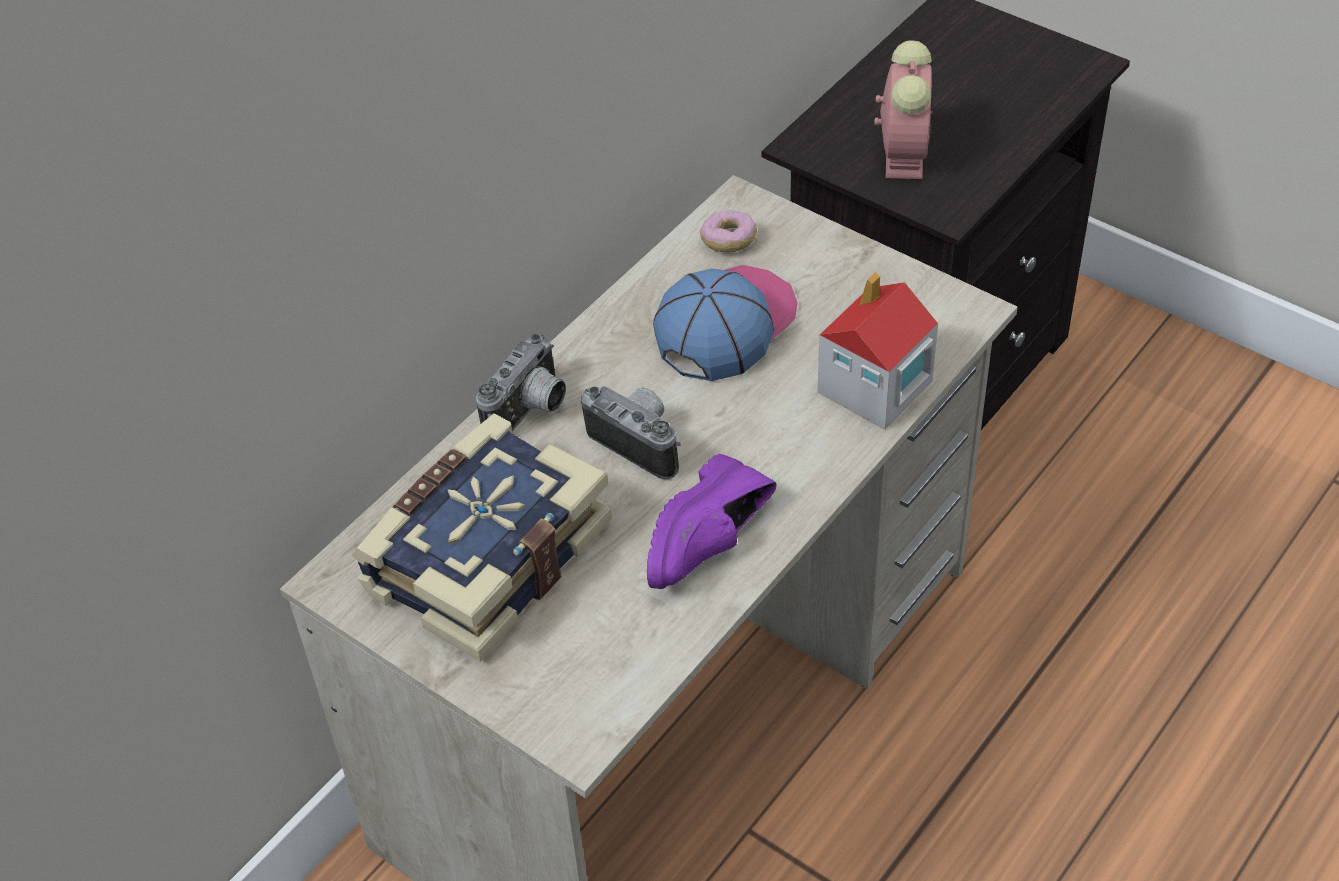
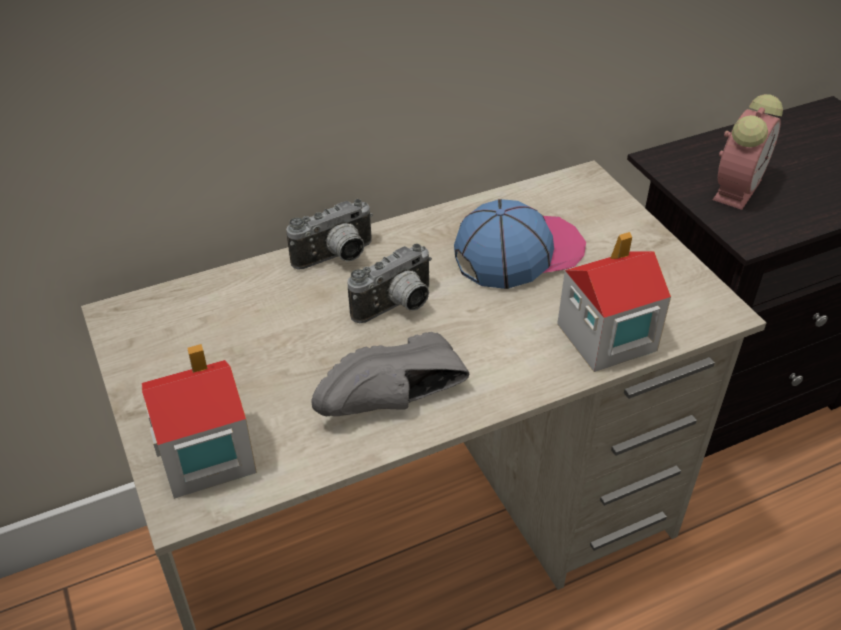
camera: 25 degrees right, 5 degrees down
(484, 556) = (227, 341): book -> none
(560, 683) = (204, 455): none -> toy house
(640, 442) = (397, 307): camera -> camera turned 75 degrees clockwise
(713, 544) = (397, 402): purple shoe -> grey shoe
(728, 241) = (560, 199): donut -> none

